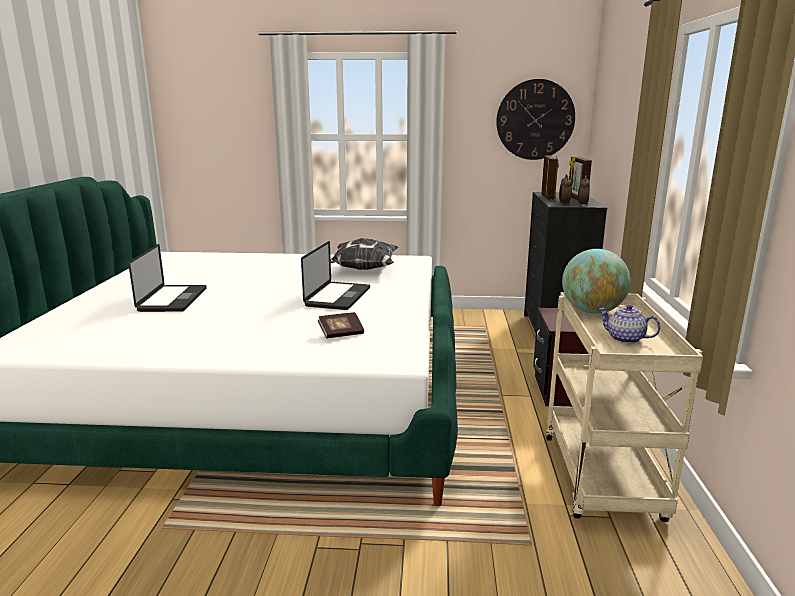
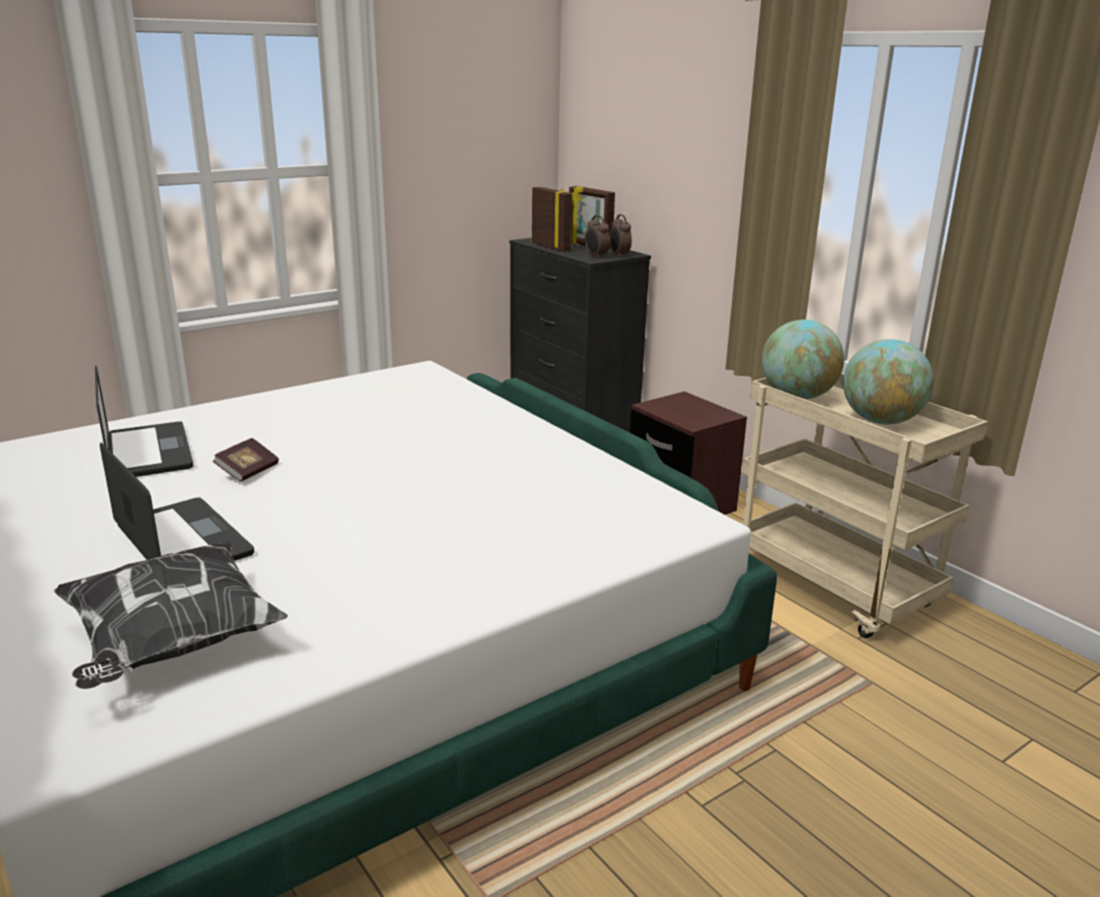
camera: 40 degrees left, 5 degrees up
(338, 297) = (442, 457): laptop -> laptop (149, 452)
(341, 334) = (560, 510): book -> book (248, 471)
(362, 270) = (385, 405): pillow -> pillow (171, 645)
(535, 120) = (495, 133): wall clock -> none
(625, 339) = (881, 421): teapot -> globe

